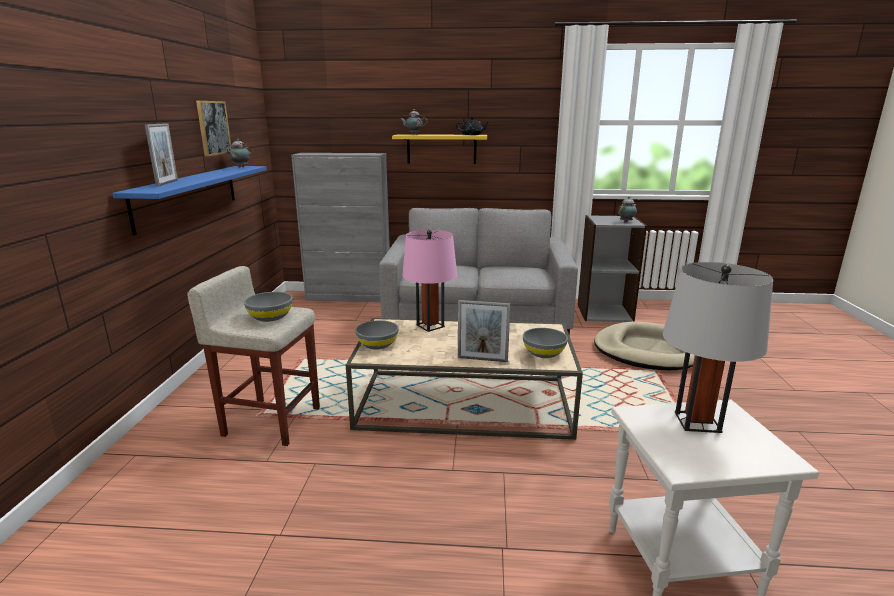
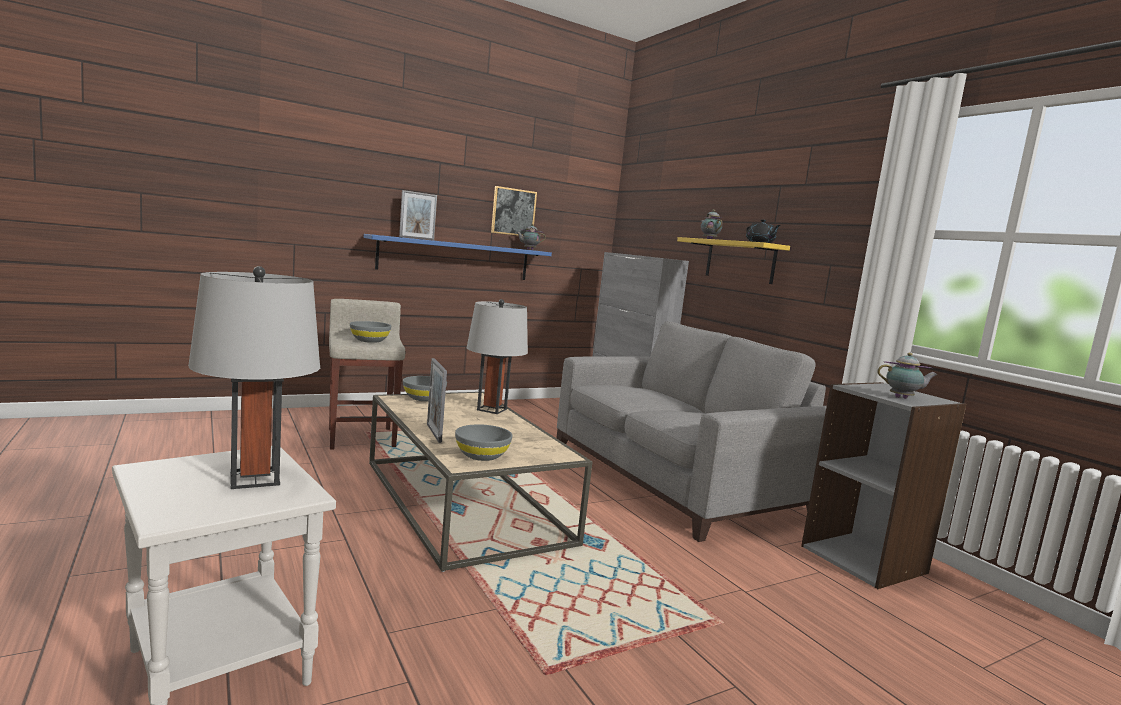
camera: 55 degrees right, 10 degrees down
(430, 326) = (492, 409): pink table lamp -> grey table lamp
(648, 351) = (783, 610): beige dog bed -> none

